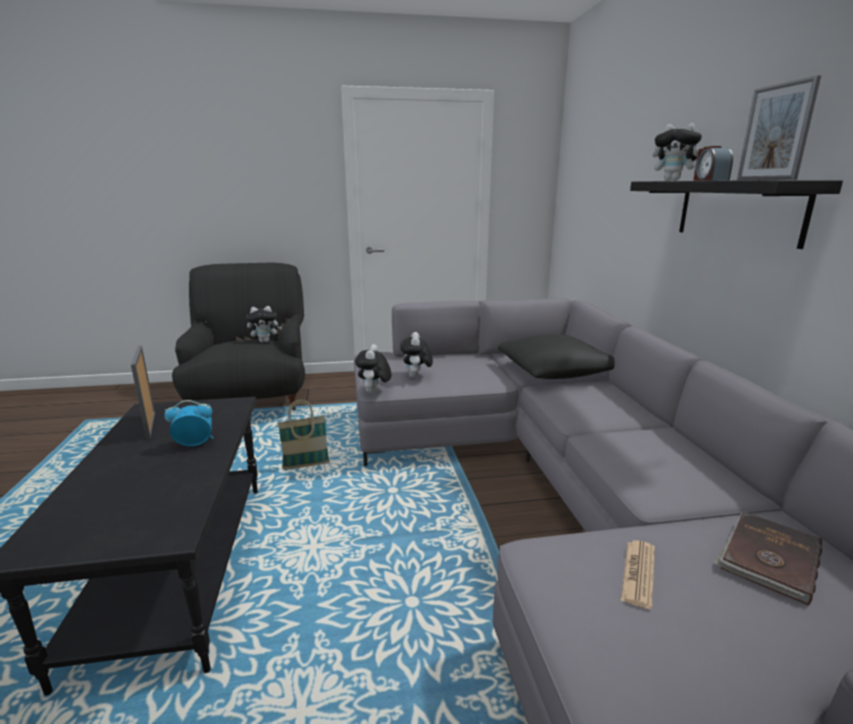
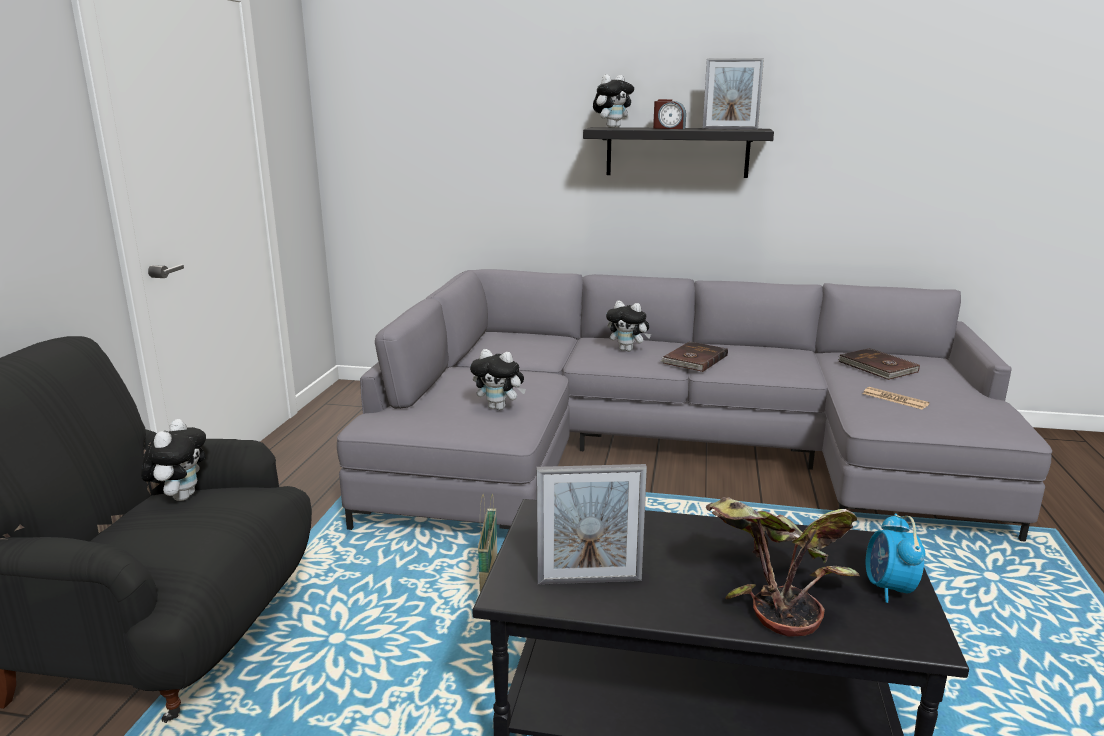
camera: 70 degrees left, 0 degrees up
(120, 482) = (770, 589): none -> potted plant
(194, 444) = (673, 541): alarm clock -> alarm clock (888, 589)
(374, 392) = (520, 439): plush toy -> plush toy (628, 350)
(554, 372) = (547, 349): black pillow -> none
(610, 428) = (694, 359): none -> brown book

